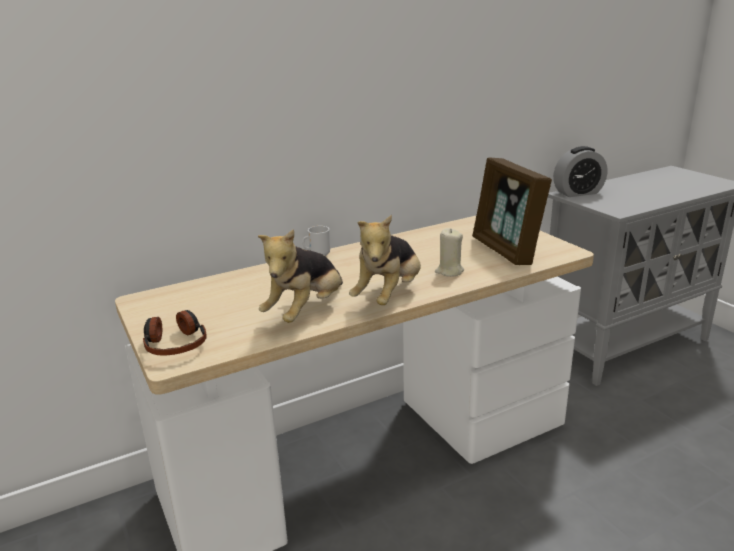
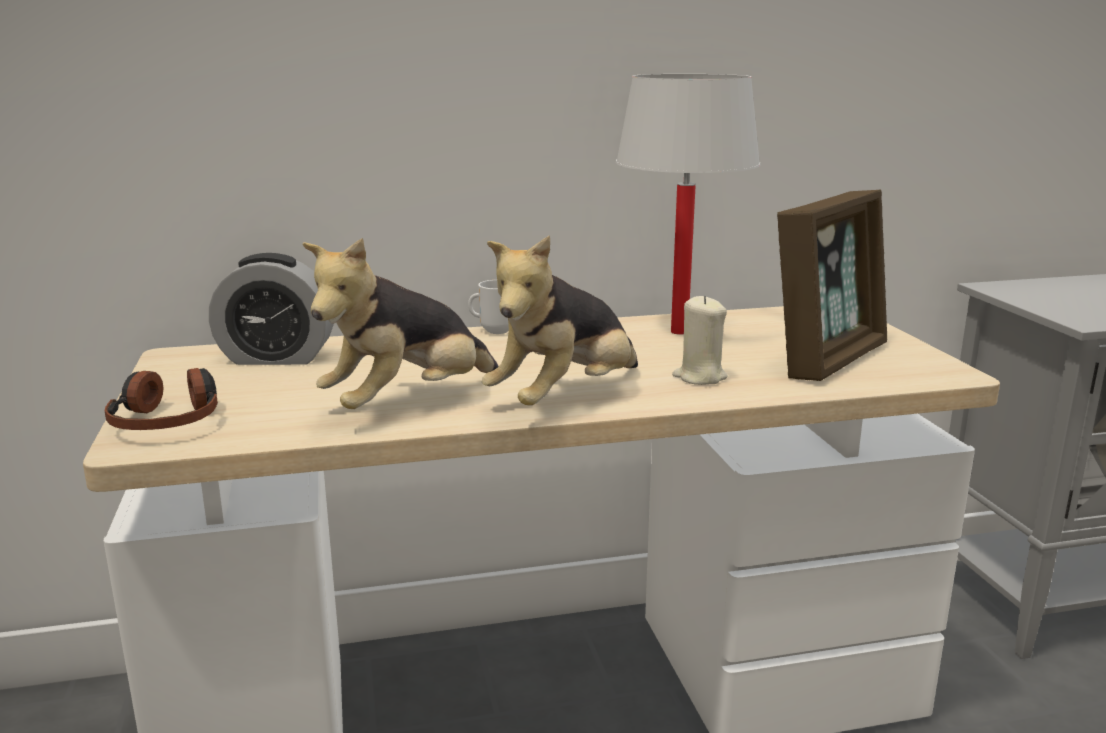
camera: 15 degrees right, 5 degrees down
(420, 243) = (679, 332): none -> white table lamp
(506, 250) = (828, 359): picture frame -> picture frame turned 135 degrees counterclockwise
(578, 193) = (1019, 288): alarm clock -> alarm clock (277, 358)

